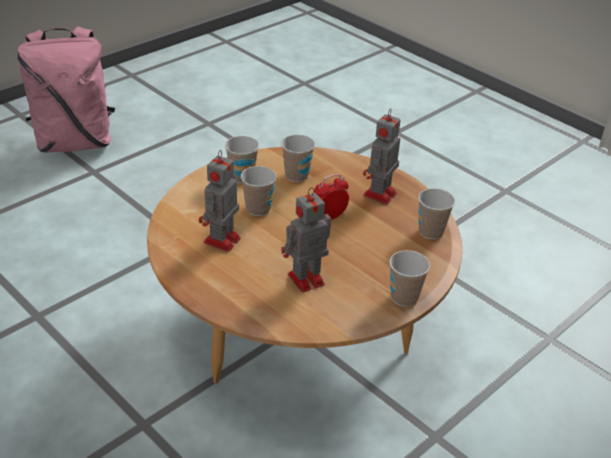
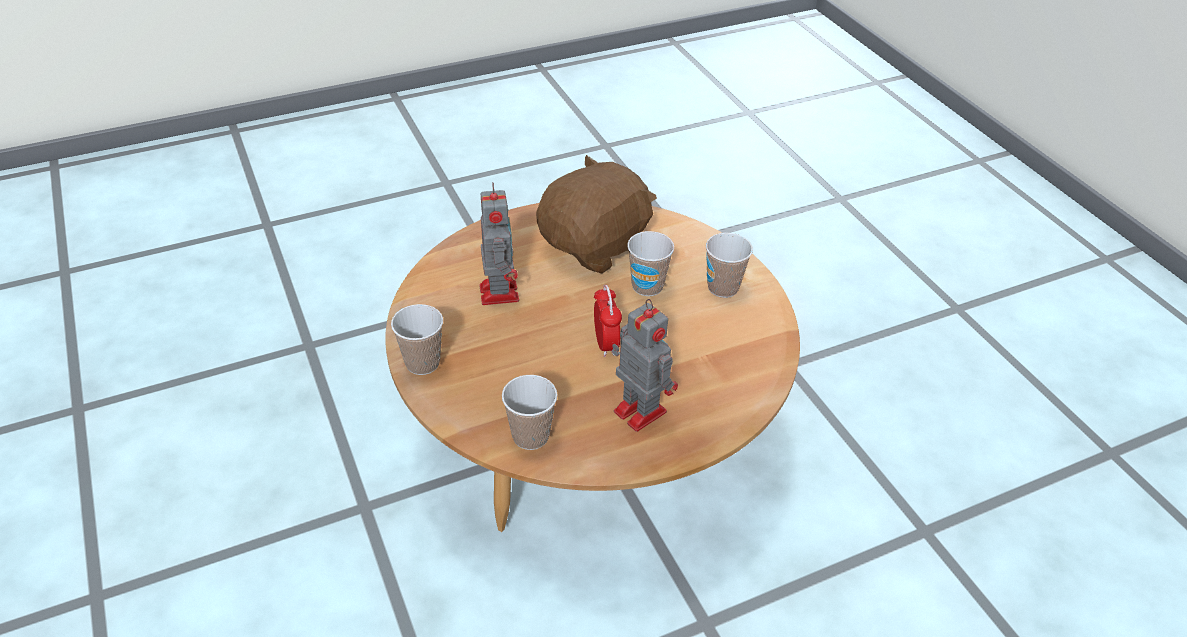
camera: 110 degrees right, 5 degrees up
(75, 142) = (1034, 300): pink backpack -> none
(221, 241) = (596, 246): toy robot -> brown plush toy
(296, 176) = (712, 338): cup -> none

